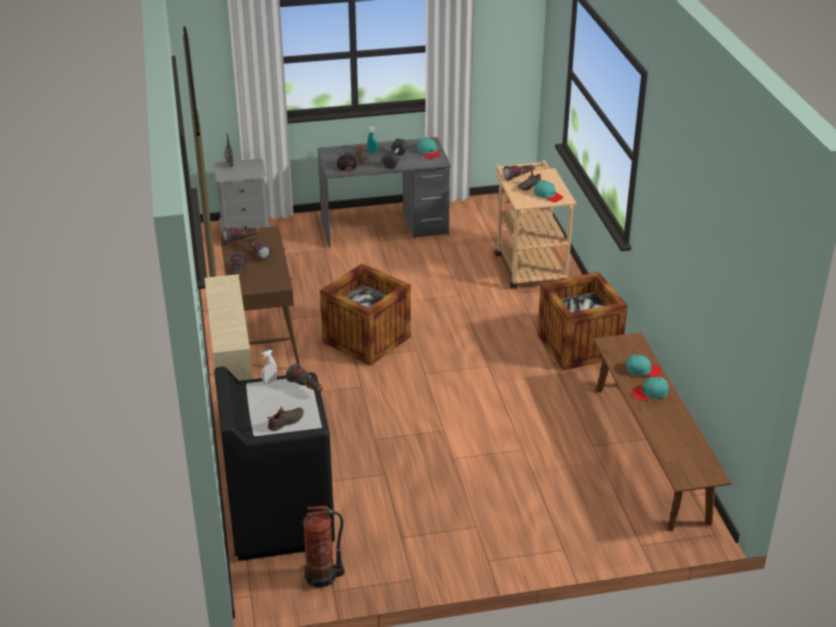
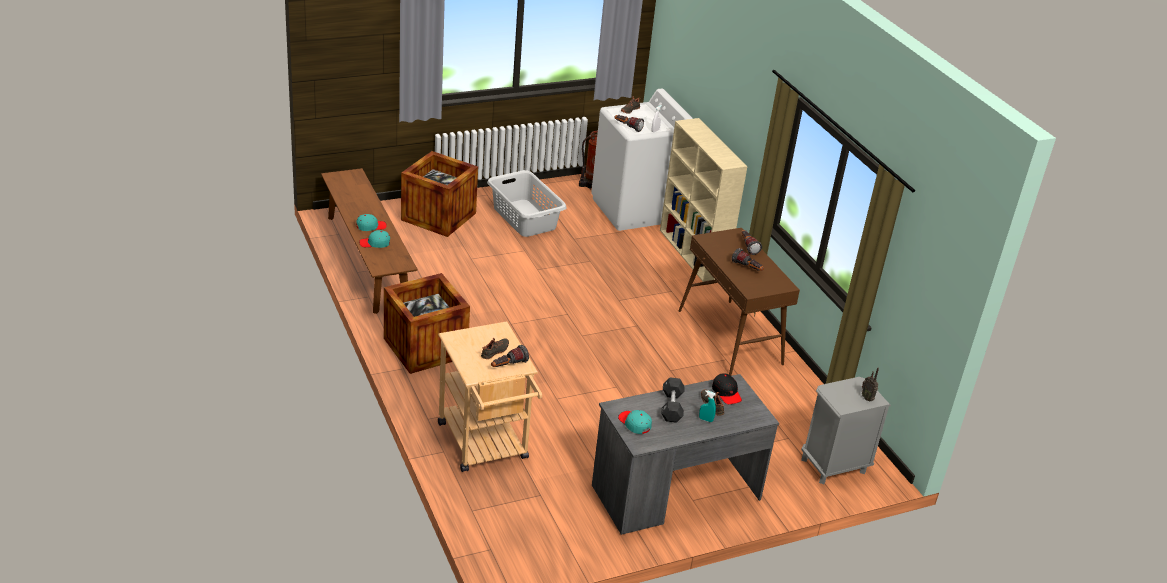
camera: 165 degrees right, 0 degrees up
(242, 240) = (771, 281): flashlight -> none
(279, 521) = (634, 210): black washing machine -> white washing machine
(366, 339) = (633, 343): crate -> crate (438, 216)
(441, 513) = (525, 218): none -> grey laundry basket
(548, 195) = (471, 339): turquoise cap -> none

